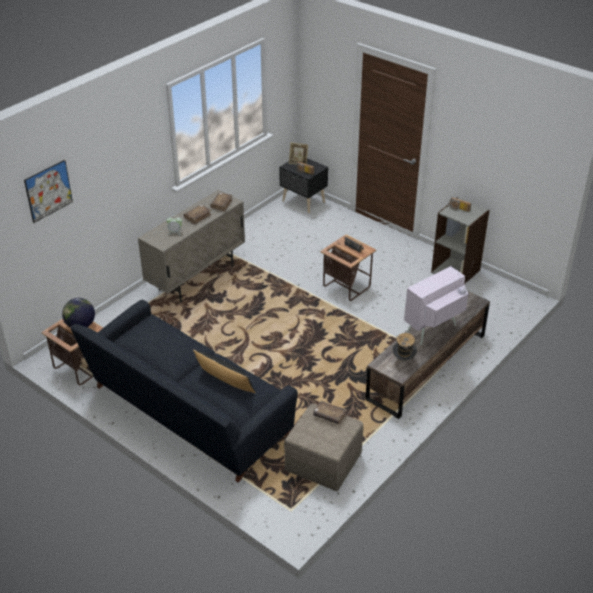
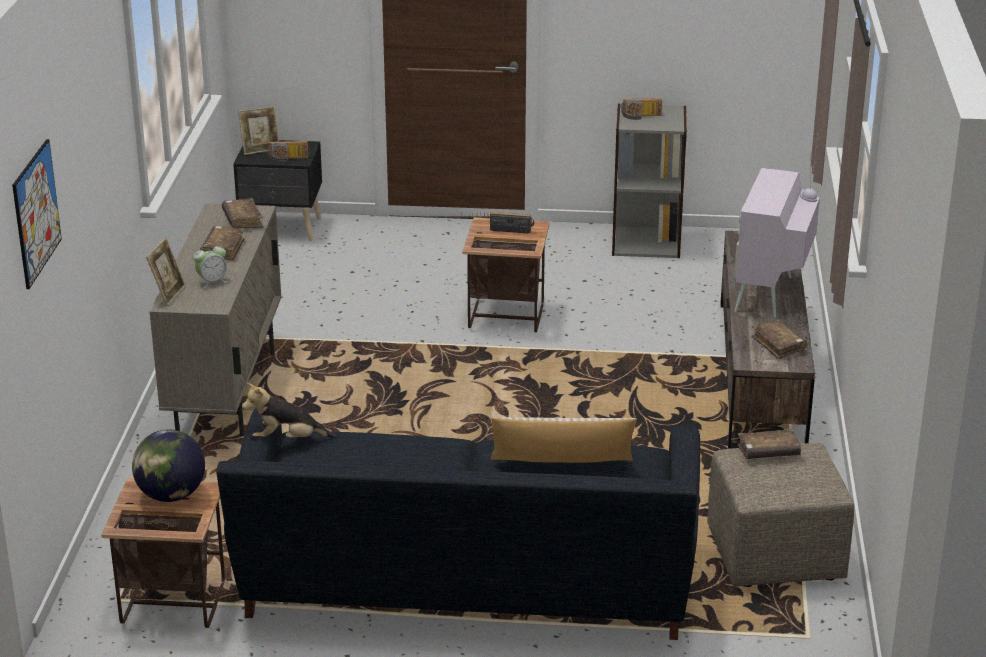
camera: 35 degrees left, 10 degrees down
(141, 319) = (287, 440): none -> plush toy
(152, 232) = (168, 294): none -> picture frame
(225, 382) = (562, 465): black pillow -> beige pillow
(403, 361) = (778, 345): hat -> brown book

